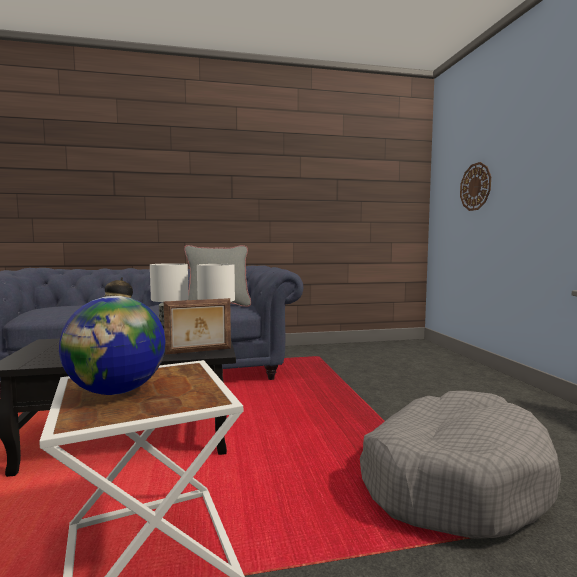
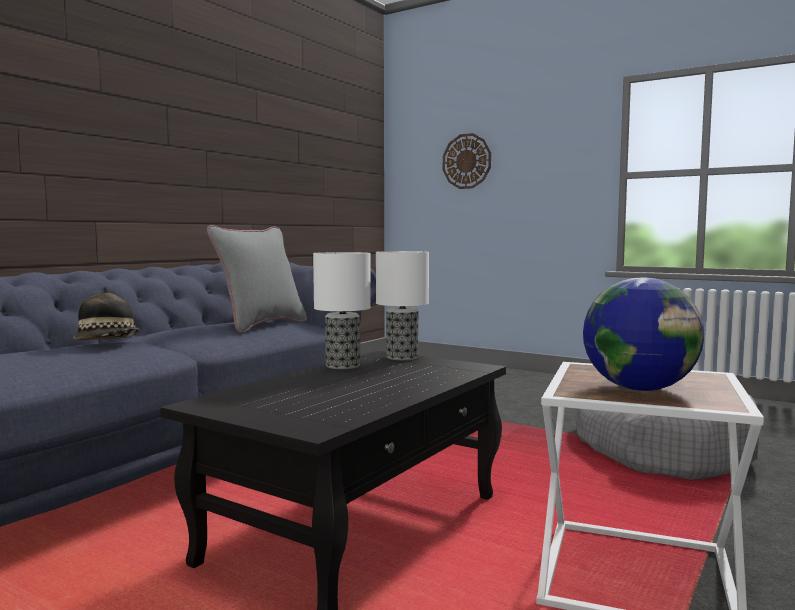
camera: 45 degrees left, 0 degrees up
(199, 351) = (452, 369): picture frame -> none

